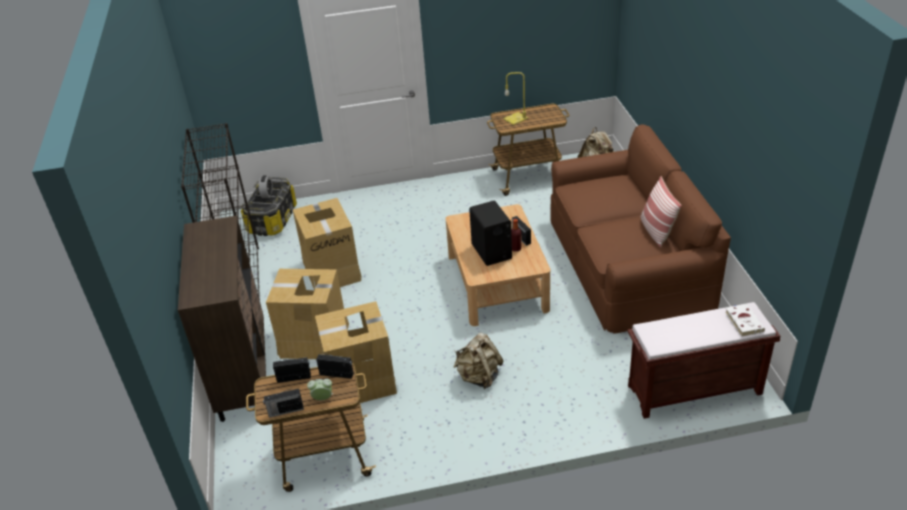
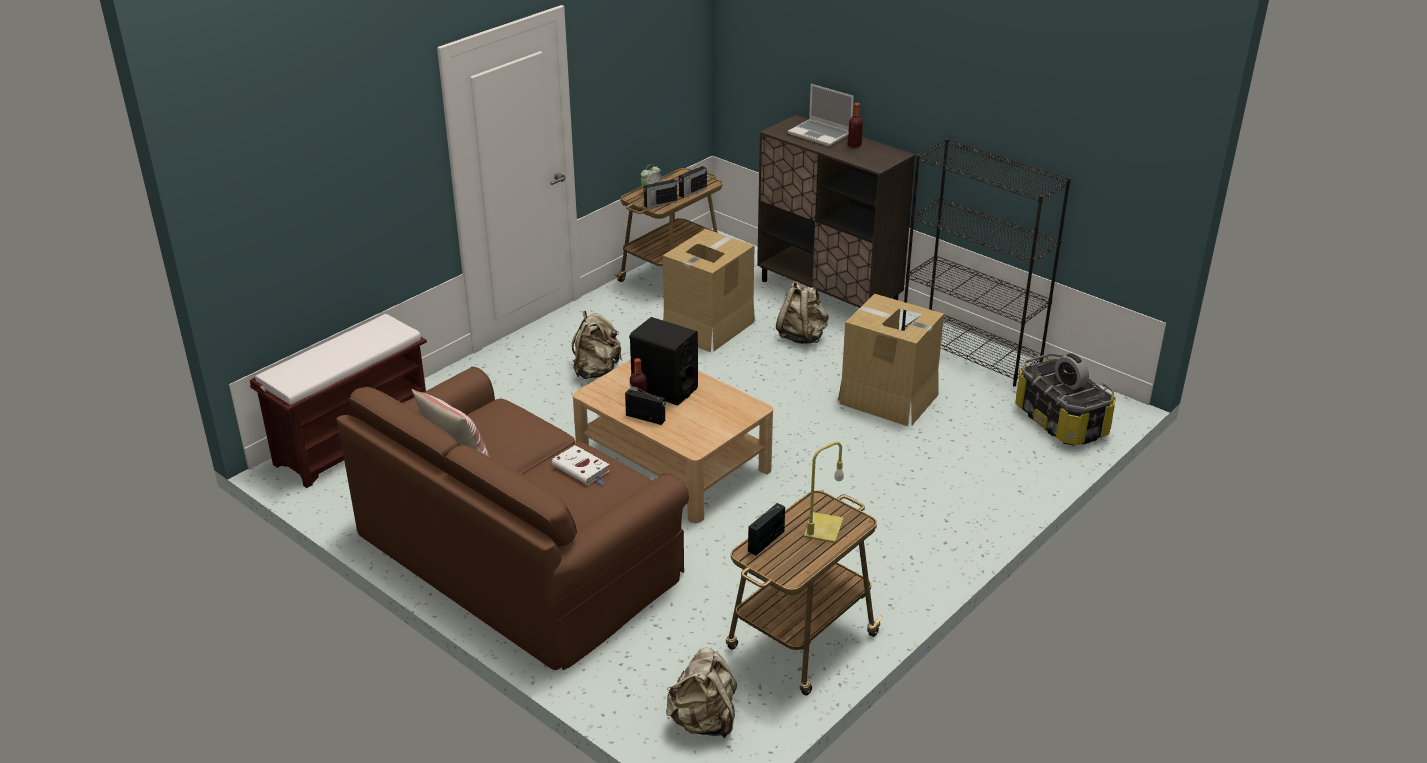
camera: 140 degrees right, 5 degrees down
(202, 274) = (821, 134): none -> laptop
(203, 250) = (854, 145): none -> bottle
(285, 411) = (670, 177): radio -> radio (767, 541)
(314, 340) = (802, 336): cardboard box -> beige backpack
(743, 321) = (295, 371): white book -> white book (582, 469)

